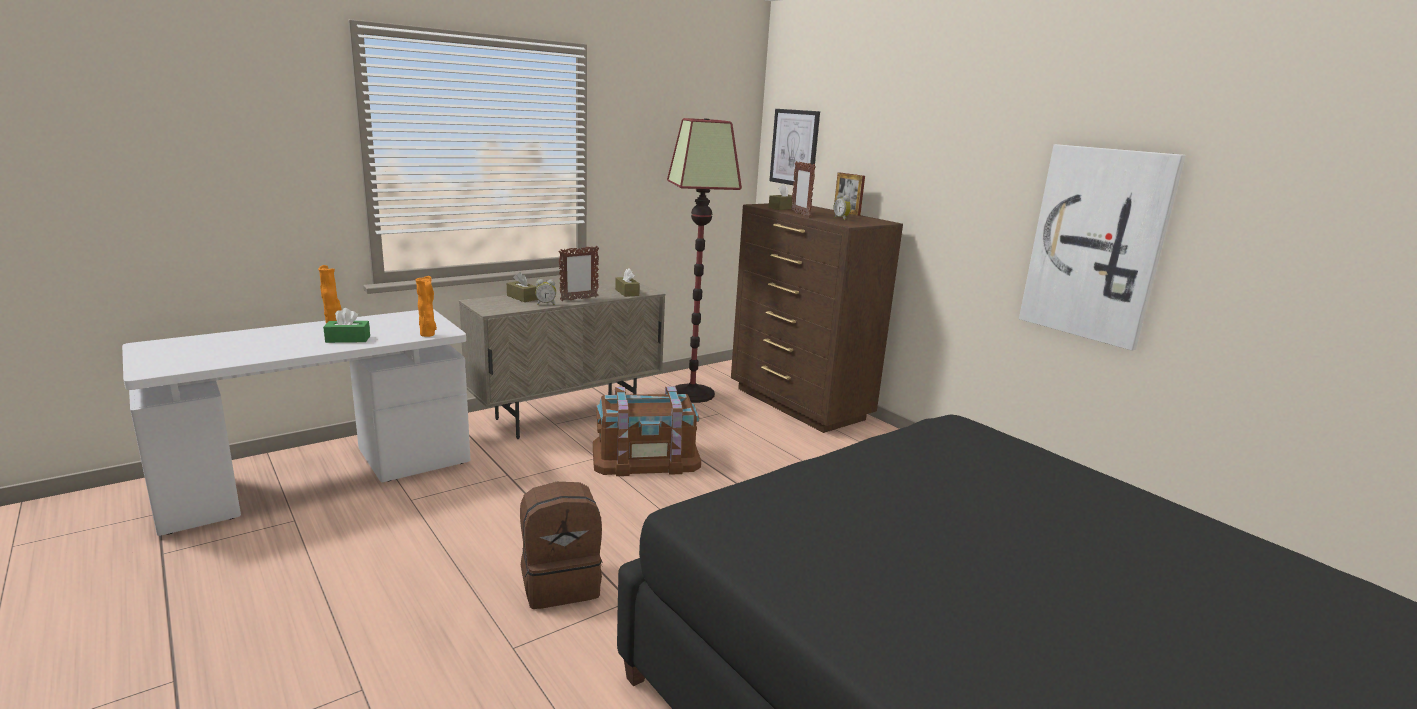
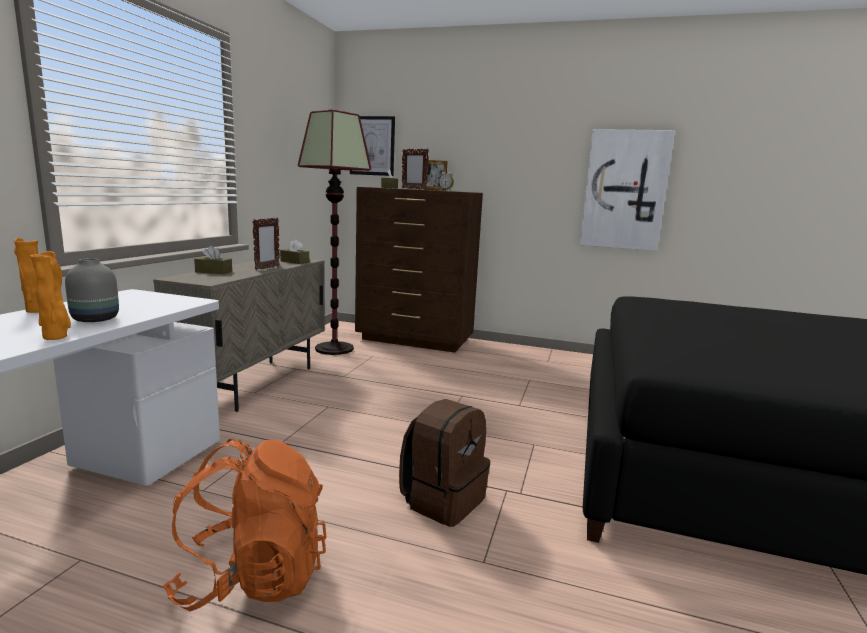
camera: 35 degrees left, 5 degrees down
(348, 339) = (94, 320): green tissue box -> grey vase
(359, 578) = (253, 577): none -> orange backpack
(428, 335) = (182, 305): orange vase -> orange vase (56, 337)
(546, 304) = (247, 273): alarm clock -> none
(646, 457) = (365, 395): brown storage box -> none

